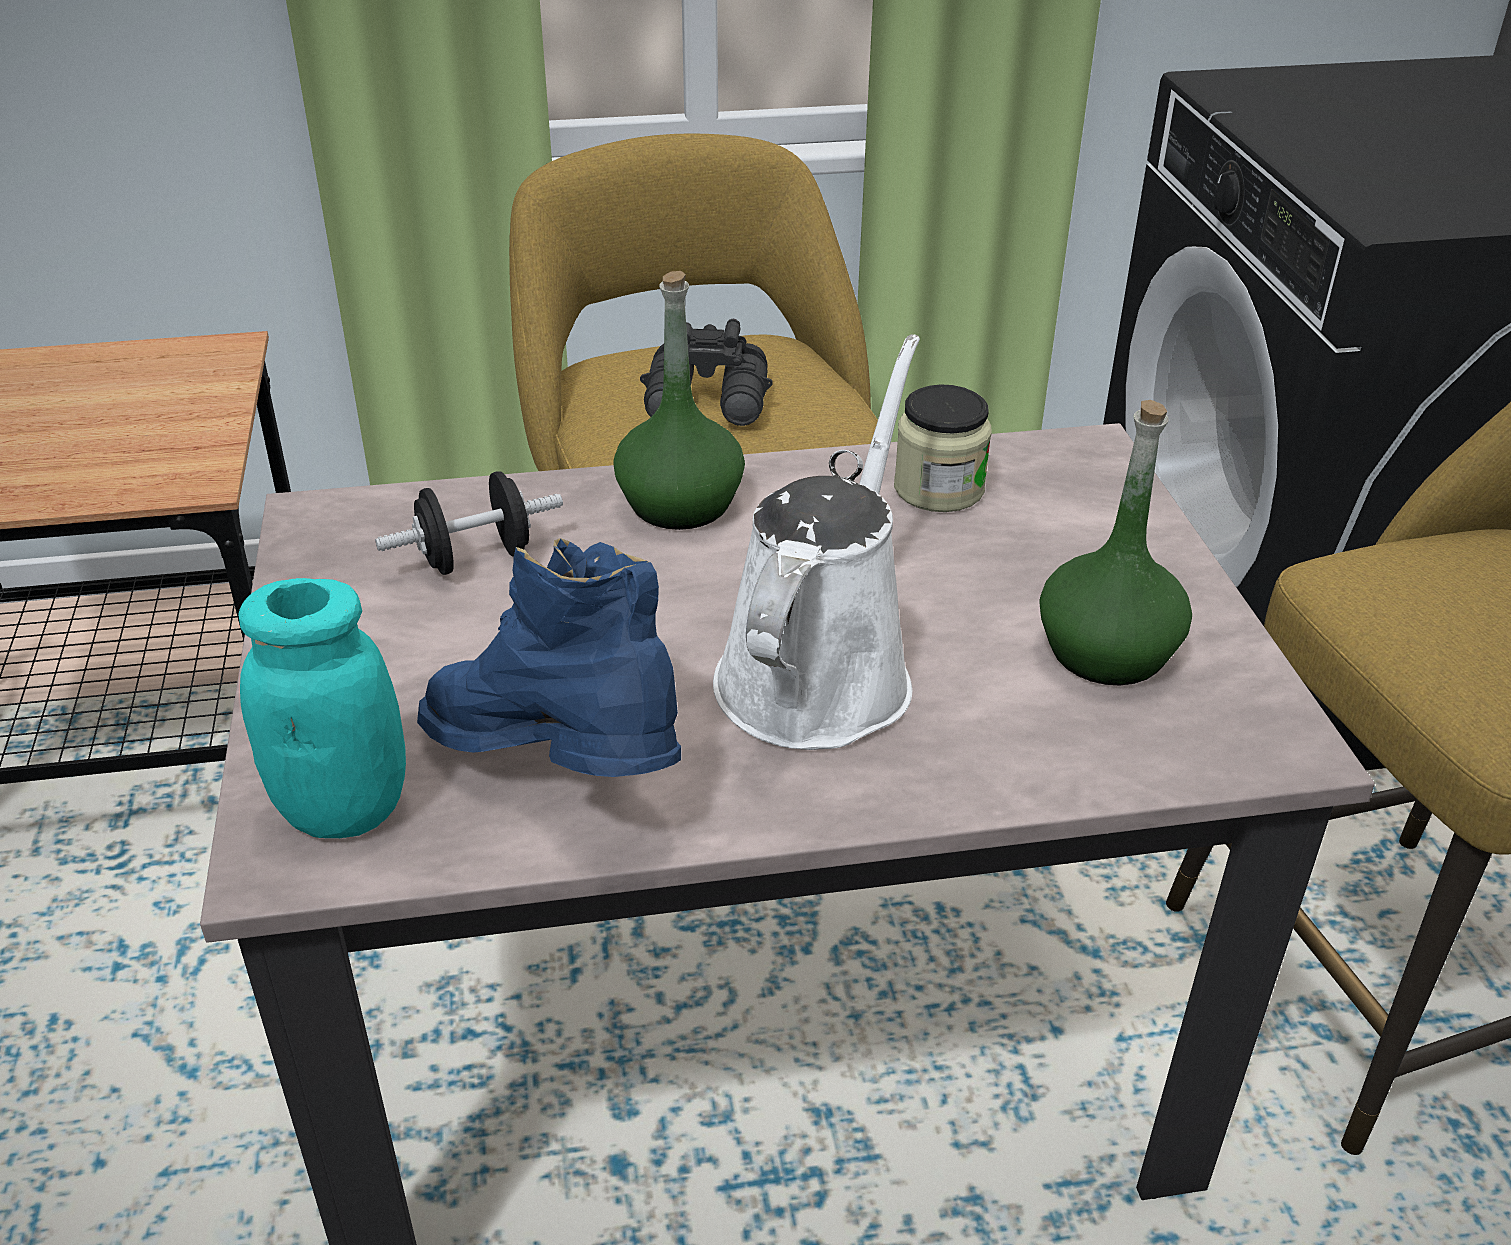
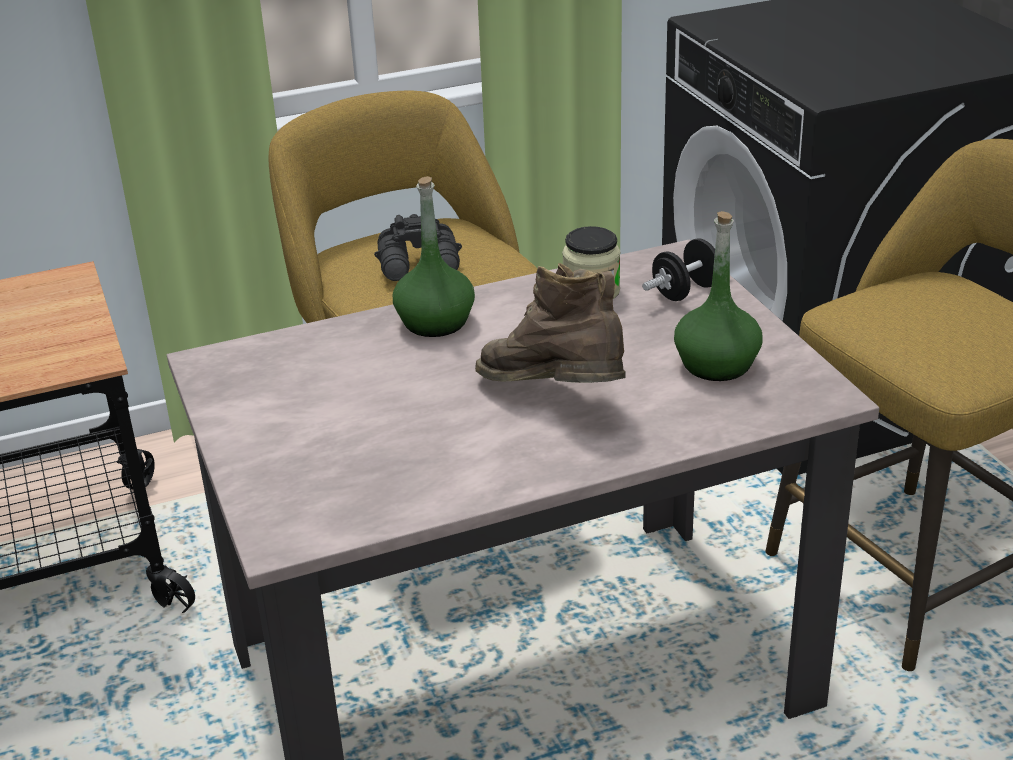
camera: 10 degrees left, 5 degrees down
(343, 809) = (304, 510): turquoise jar -> none
(476, 558) = (320, 370): black dumbbell -> black dumbbell (686, 292)
(560, 773) = (423, 473): blue boot -> none
(820, 670) = (554, 398): white watering can -> brown boot

